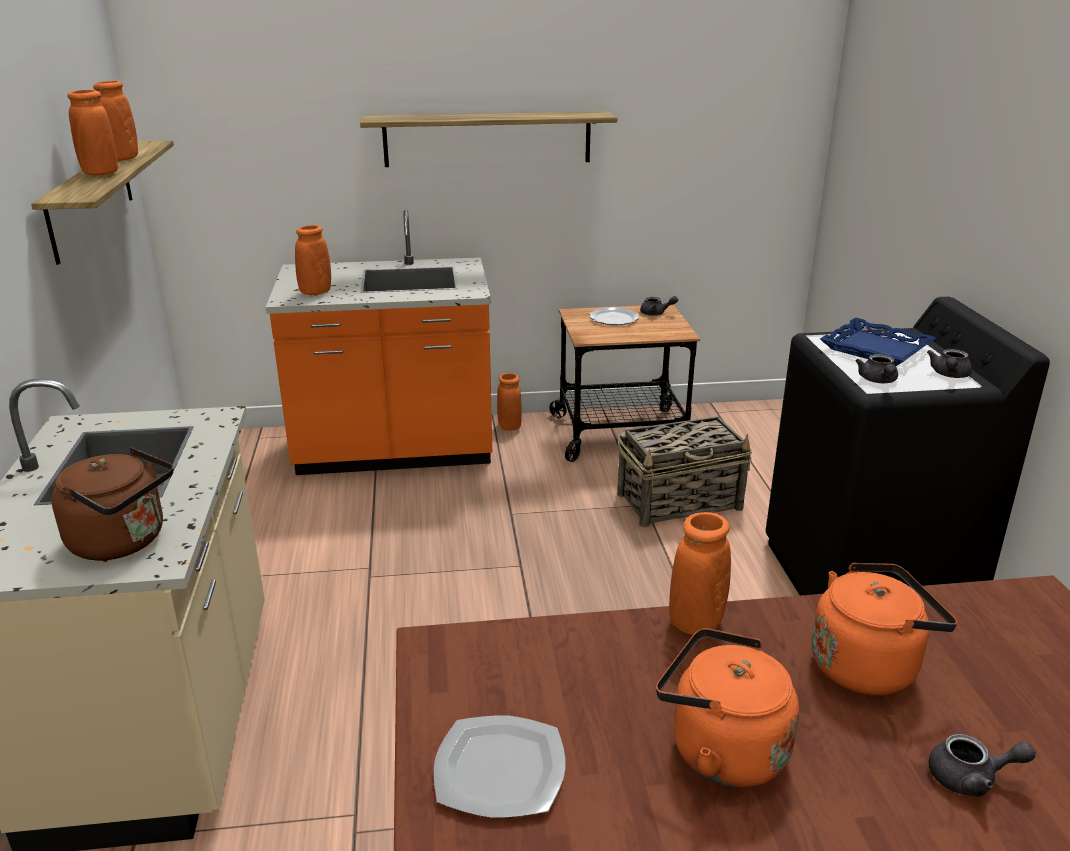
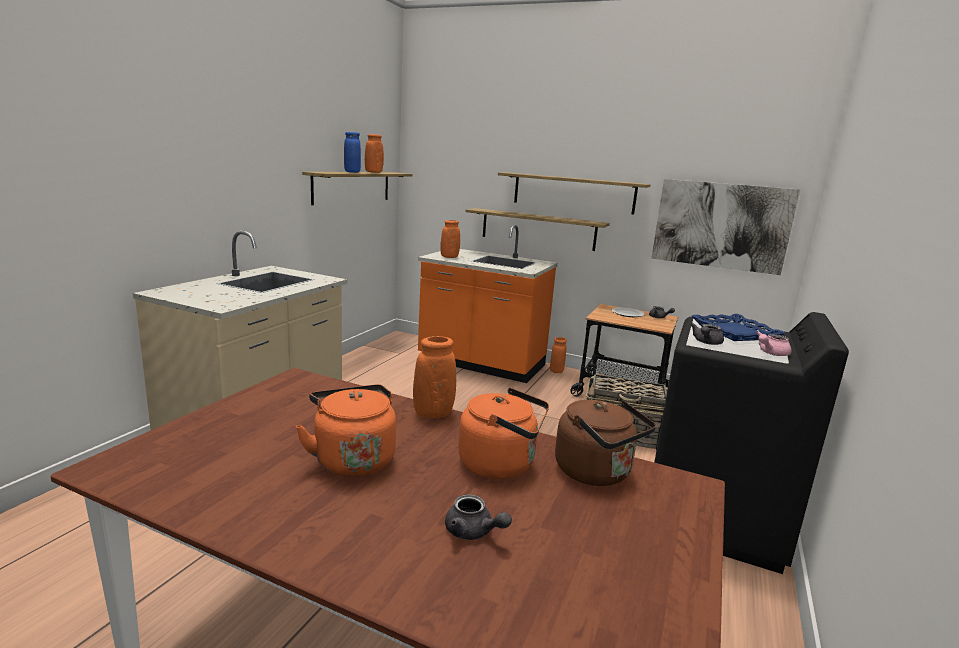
camera: 30 degrees right, 10 degrees down
(100, 173) = (352, 172): orange vase -> blue vase
(124, 542) = (222, 299): brown kettle -> brown kettle (596, 473)
(435, 207) = (538, 229): none -> shelf
(498, 768) = (243, 421): plate -> none
(714, 162) = (721, 225): none -> picture
(949, 375) = (770, 353): grey teapot -> pink teapot

